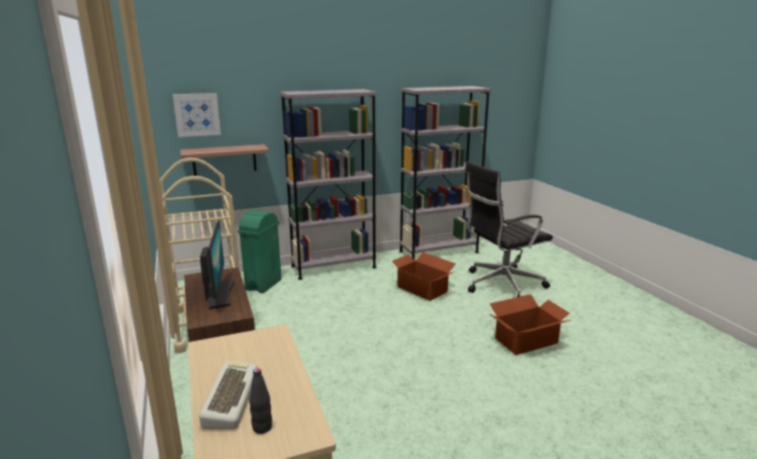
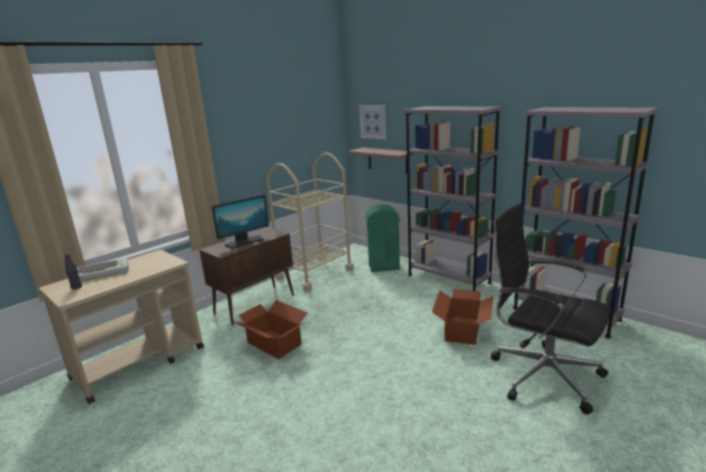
camera: 65 degrees right, 0 degrees up
(525, 340) = (425, 421): cardboard box -> cardboard box (274, 343)

